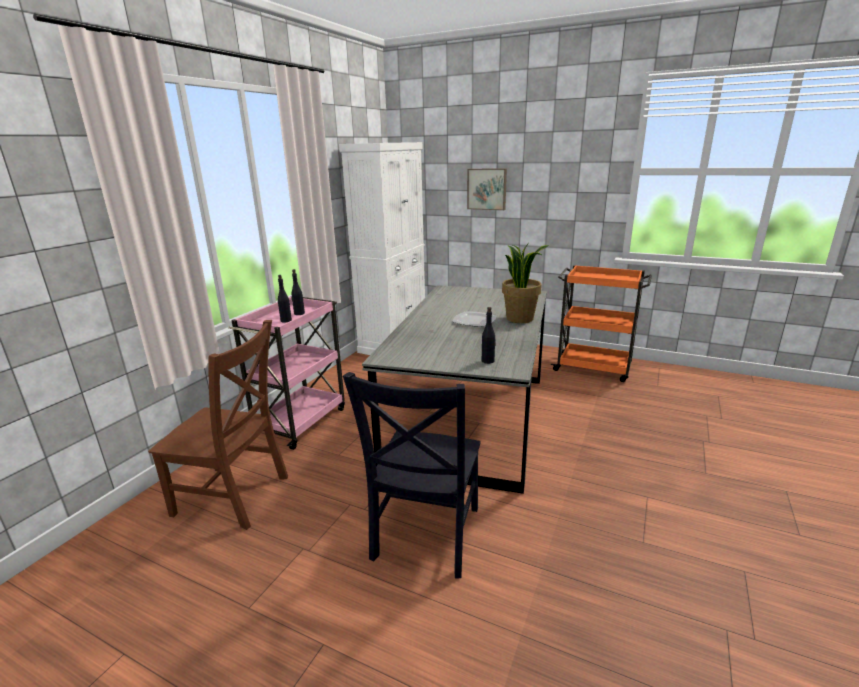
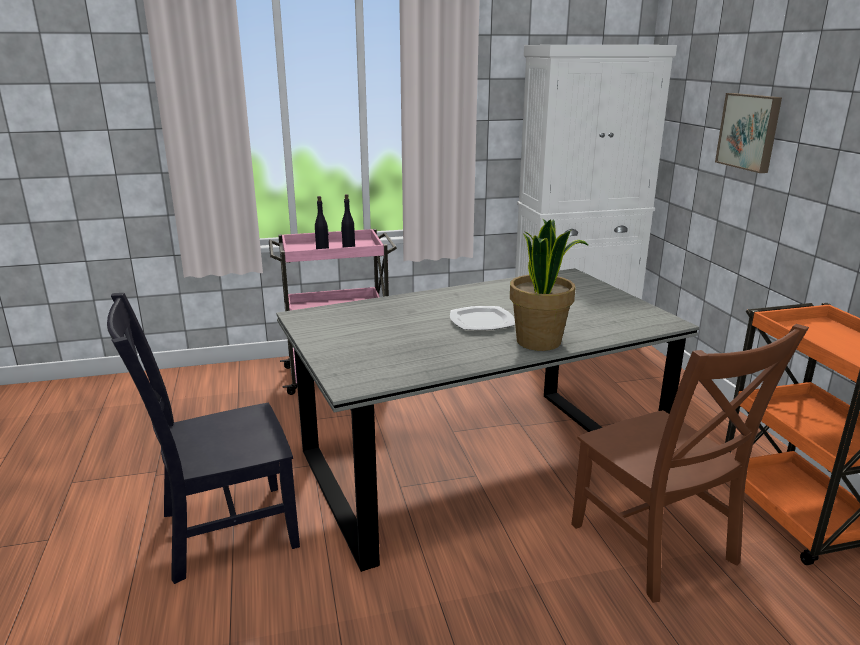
camera: 50 degrees right, 0 degrees up
(235, 497) = (198, 405): brown chair -> brown chair (656, 548)
(488, 361) = (360, 364): black bottle -> none

